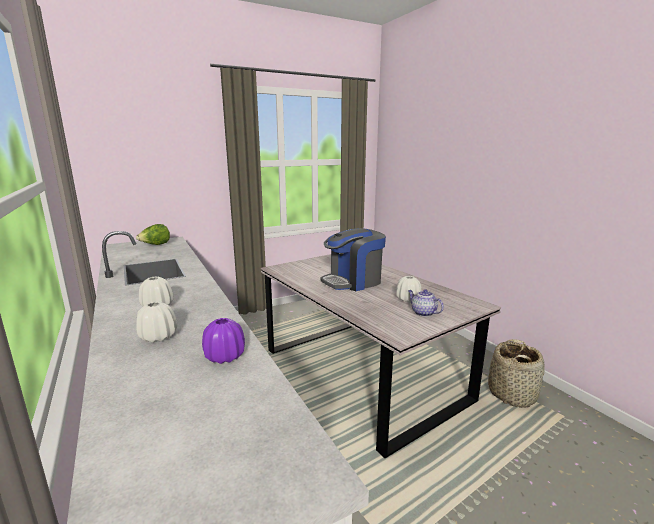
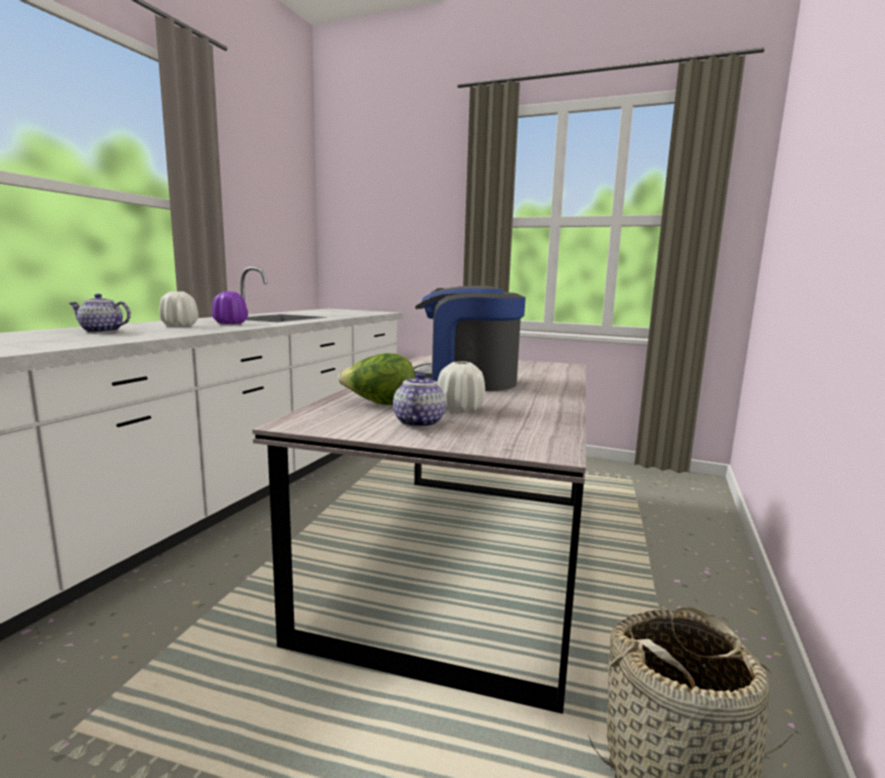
camera: 50 degrees right, 5 degrees down
(155, 245) = (355, 312): lettuce -> lettuce (379, 404)
(158, 337) = (100, 331): white vase -> teapot
(225, 356) = (58, 343): purple vase -> purple vase (230, 323)

